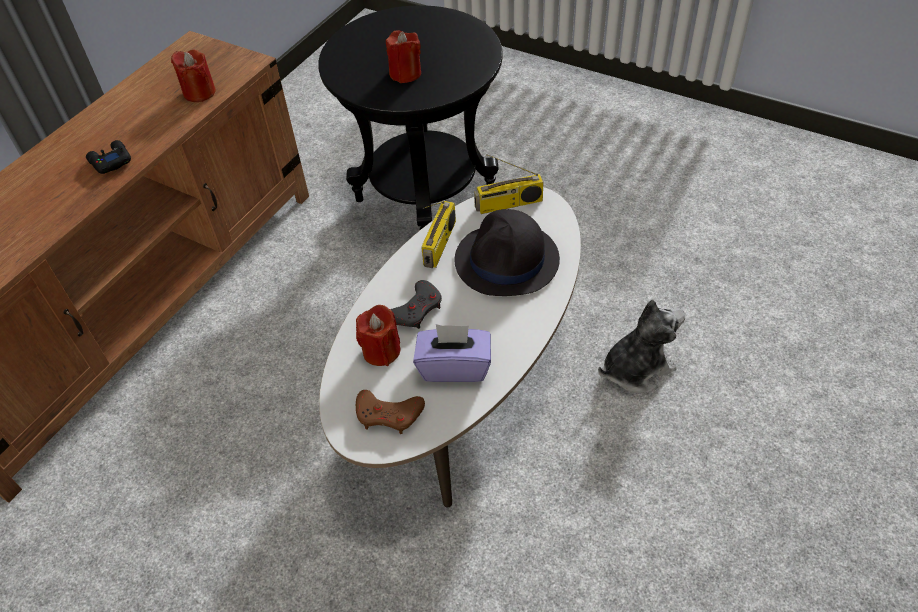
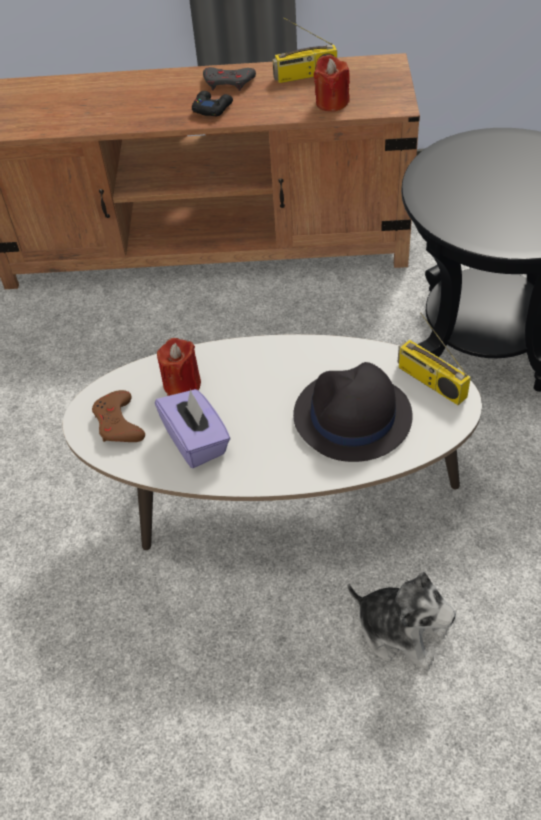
camera: 60 degrees right, 0 degrees up
(405, 74) = (476, 200): red candle -> none
(415, 310) = (242, 382): grey game controller -> grey game controller (228, 82)
(440, 244) = (334, 359): radio -> radio (305, 75)

